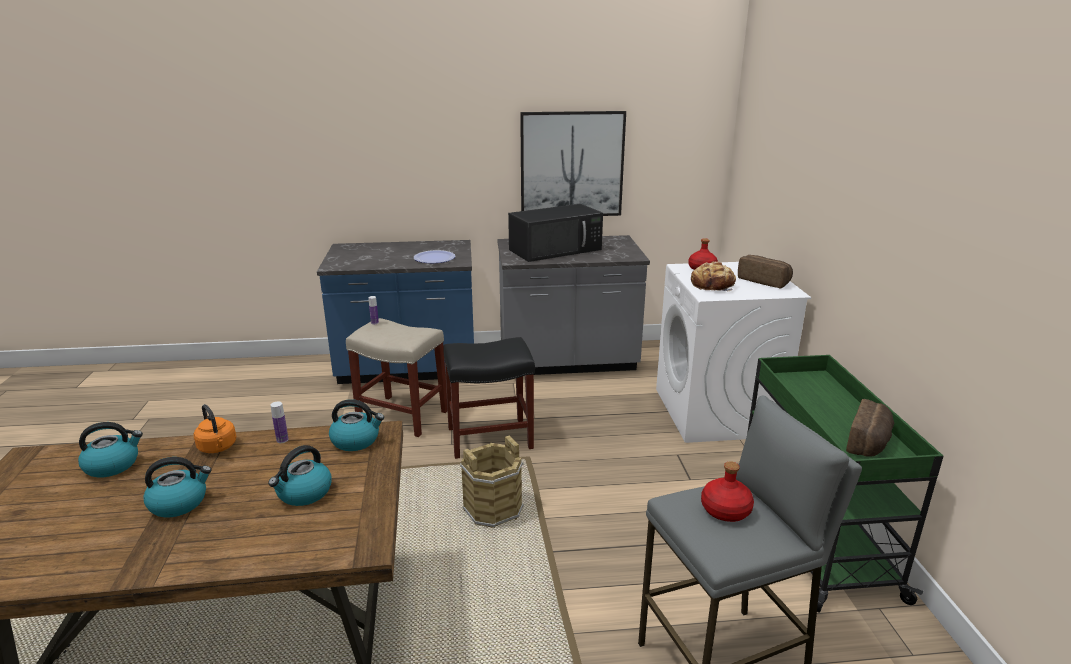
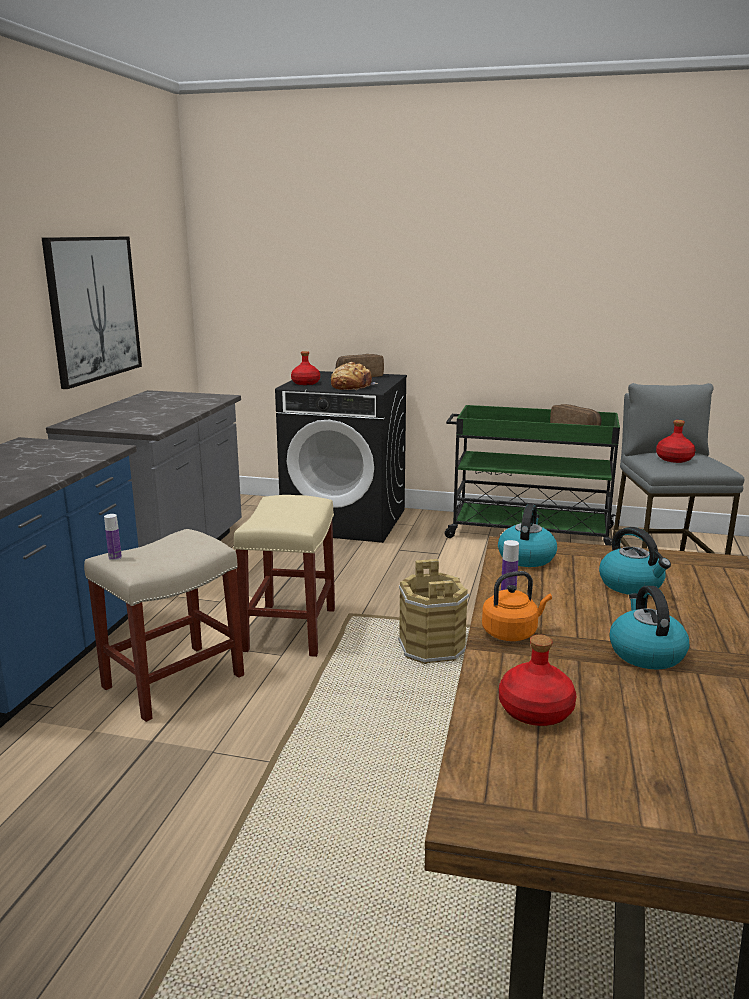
camera: 70 degrees left, 5 degrees down
(113, 465) = (535, 711): kettle -> red bottle
(434, 258) = (67, 456): plate -> none
(491, 437) = (290, 628): black stool -> beige stool
(556, 249) = (143, 413): black microwave -> none
(717, 412) = (346, 521): white washing machine -> black washing machine

